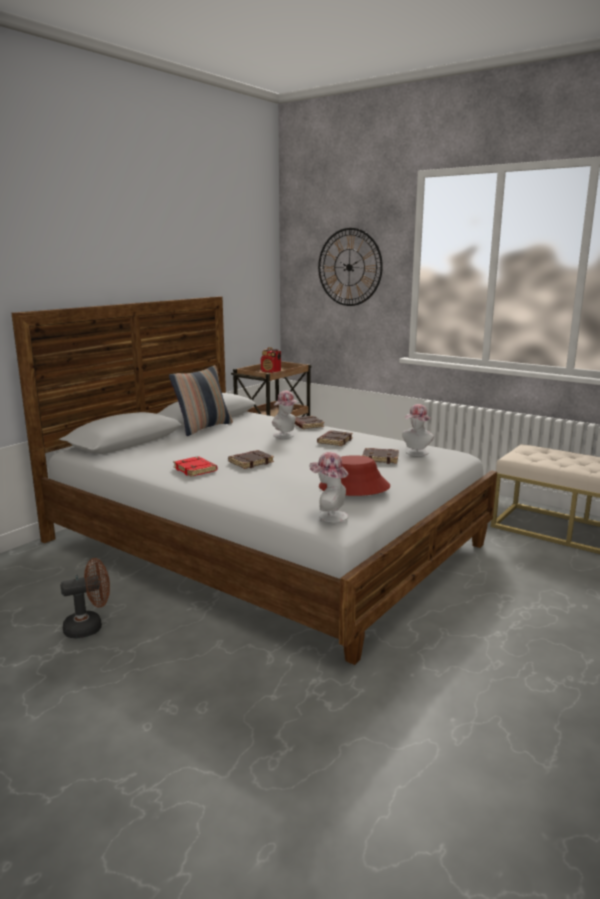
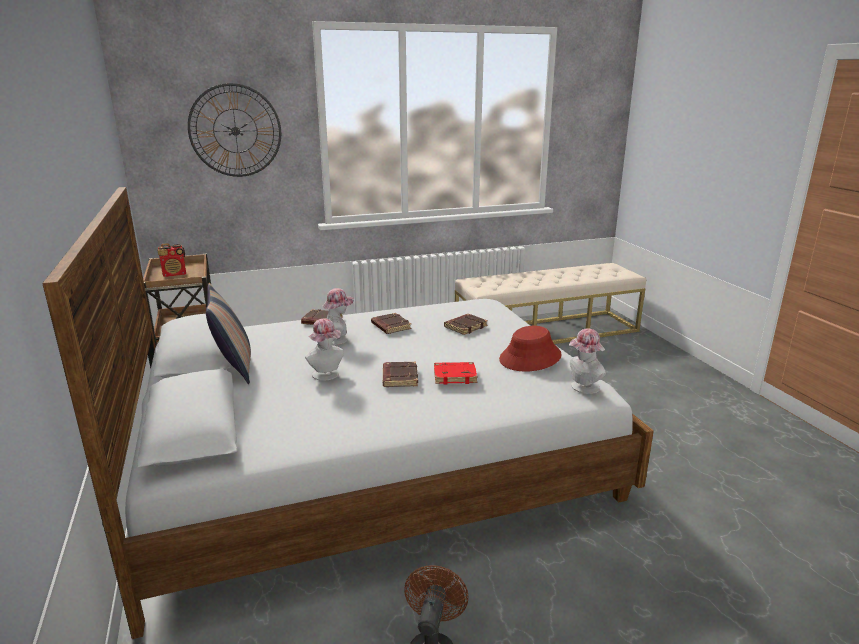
camera: 55 degrees left, 5 degrees up
(196, 470) = (380, 410): red book -> red book (455, 376)
(416, 453) = (470, 312): hat -> hat (327, 375)

